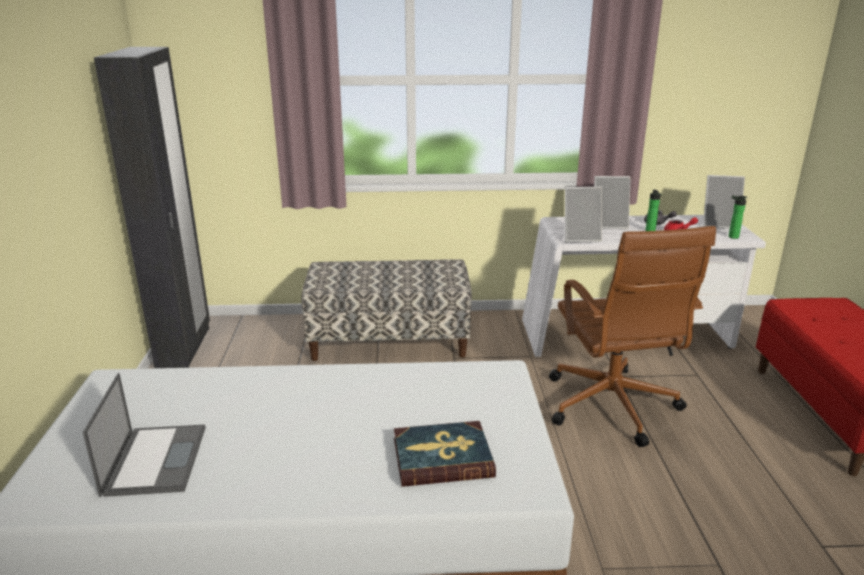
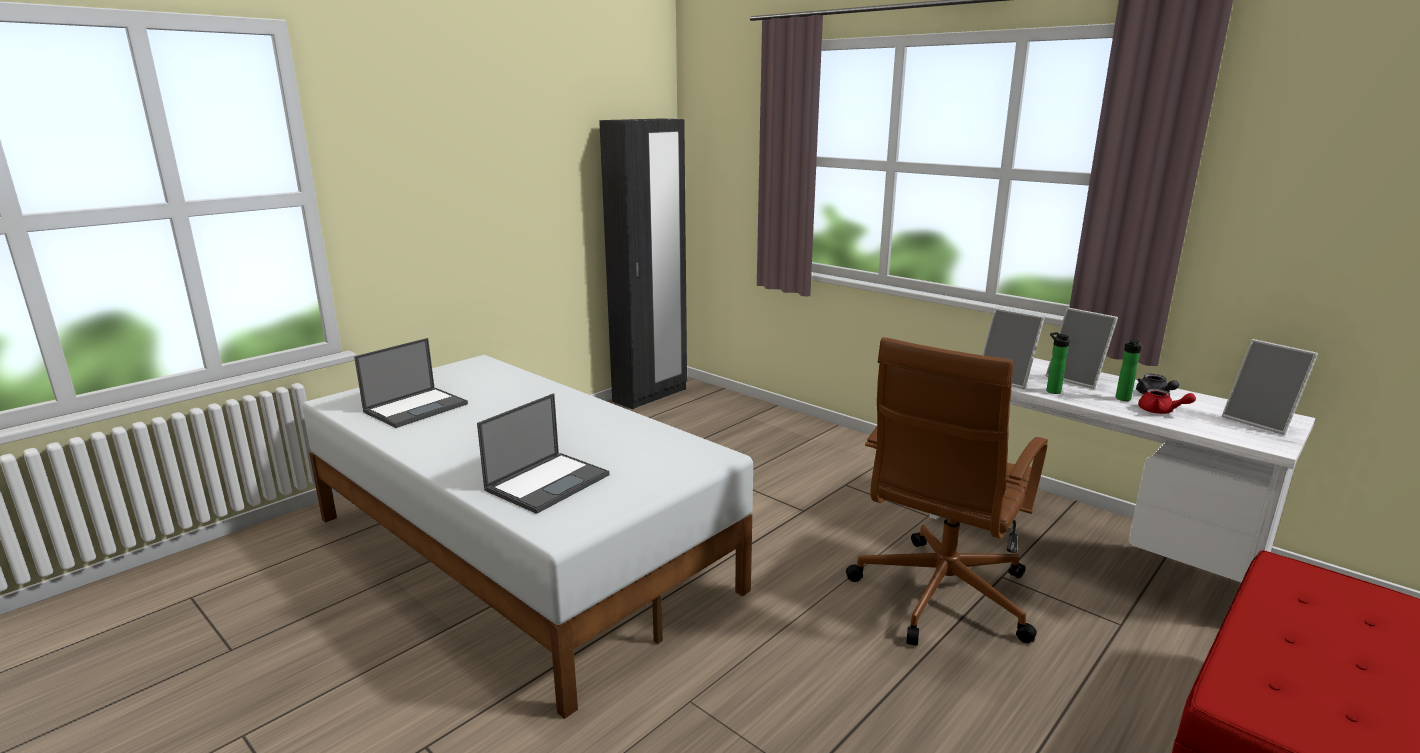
camera: 45 degrees right, 5 degrees down
(389, 342) = (807, 449): bench -> none
(442, 457) = (548, 482): book -> laptop
(731, 237) = (1244, 437): bottle -> bottle (1051, 390)

